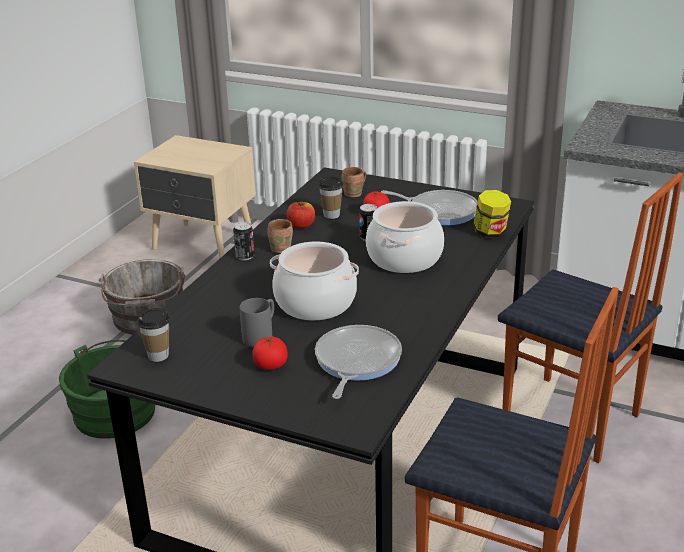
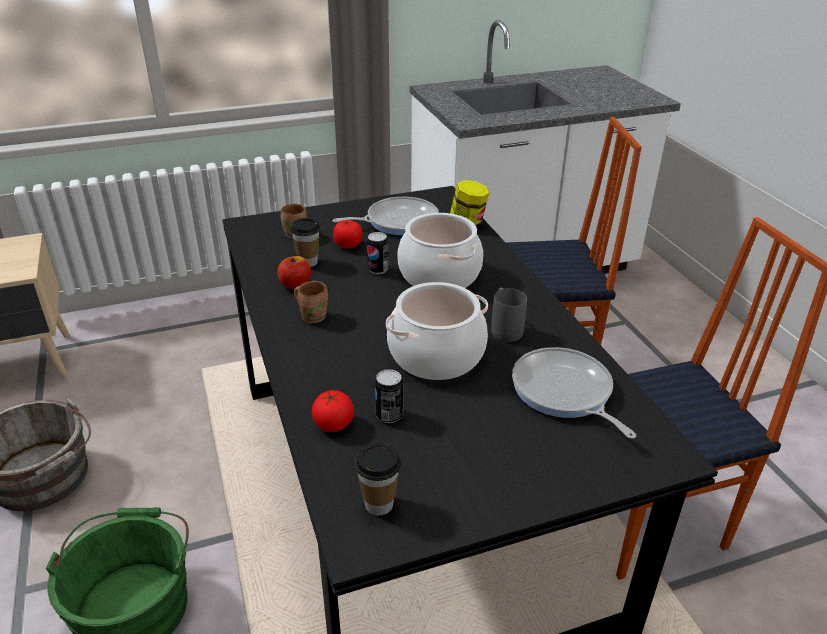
camera: 45 degrees left, 5 degrees up
(245, 256) = (289, 341): can -> can (389, 415)
(261, 336) = (444, 416): grey mug -> grey mug (504, 328)
(270, 365) = (504, 442): tomato -> tomato (333, 424)

